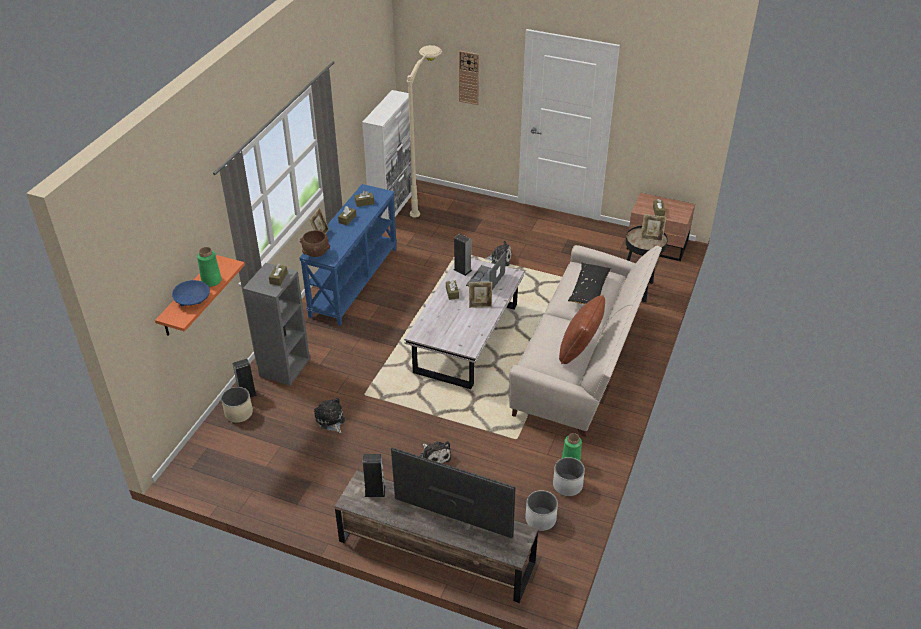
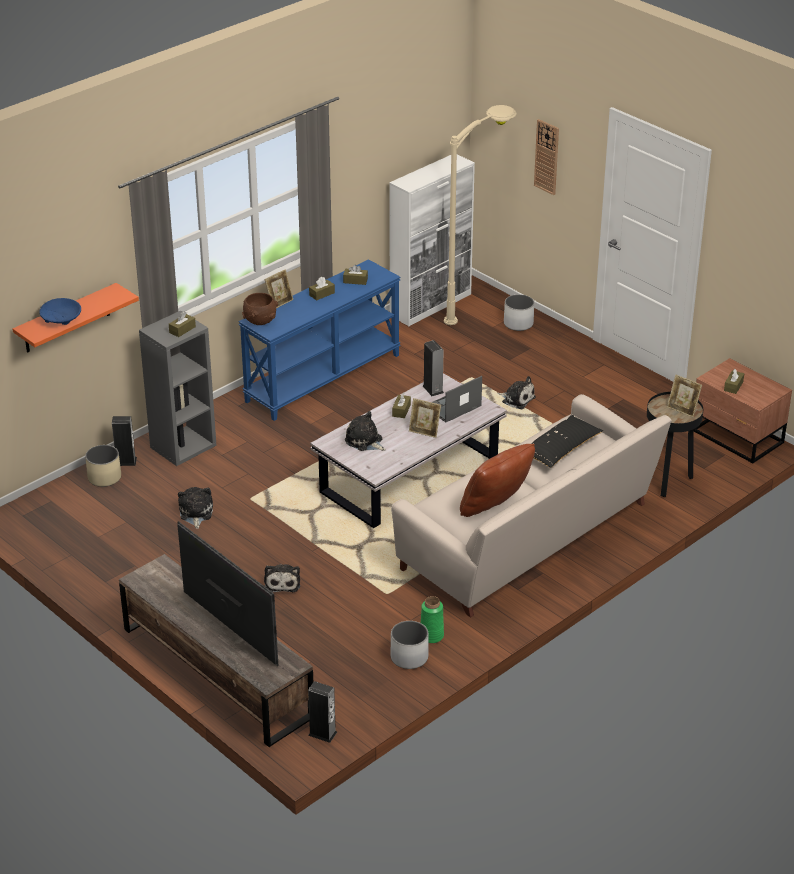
camera: 25 degrees right, 5 degrees down
(211, 281) = (92, 306): green vase -> none
(375, 491) = (168, 578): speaker -> speaker (322, 733)
(443, 325) = (365, 441): none -> plush toy
(540, 519) = (352, 679): white planter -> white planter (518, 324)

